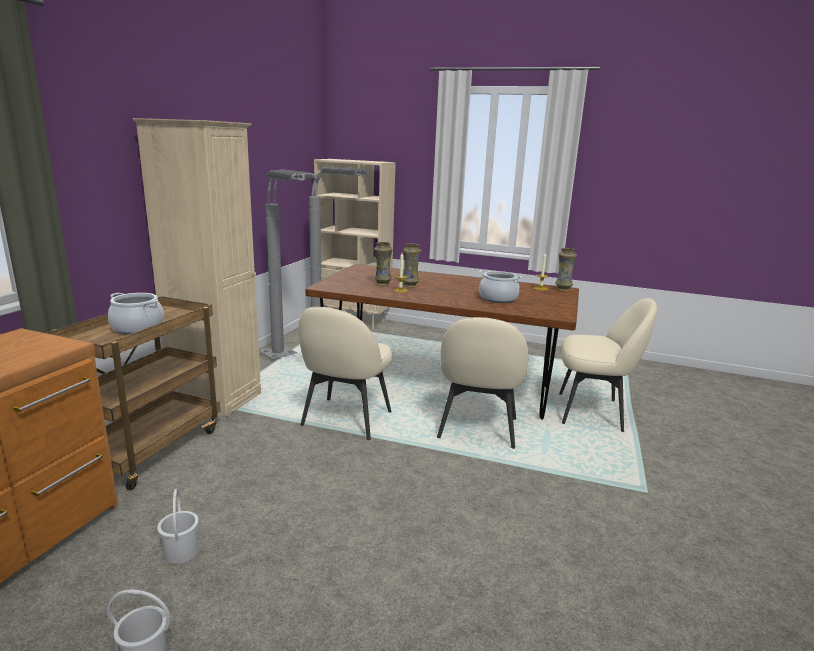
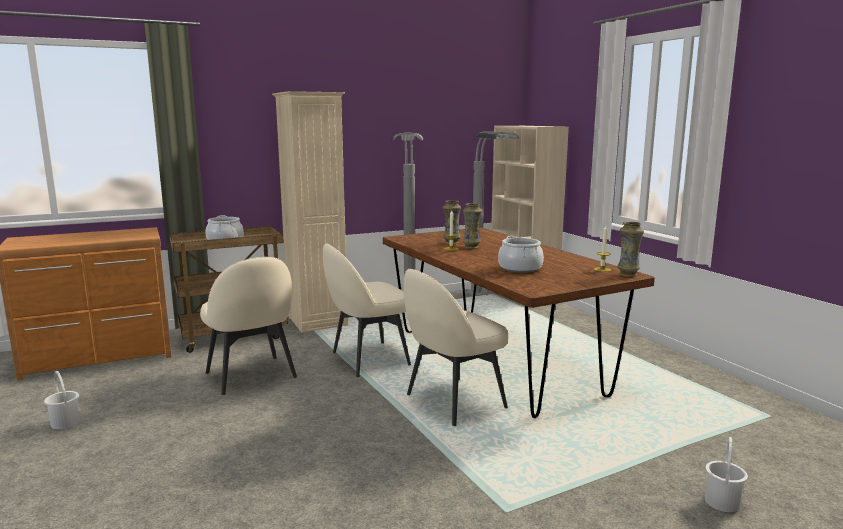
camera: 45 degrees right, 5 degrees down
(180, 552) = (153, 389): white bucket -> white bucket (721, 502)
(592, 412) = (609, 434): beige chair -> beige chair (251, 376)

